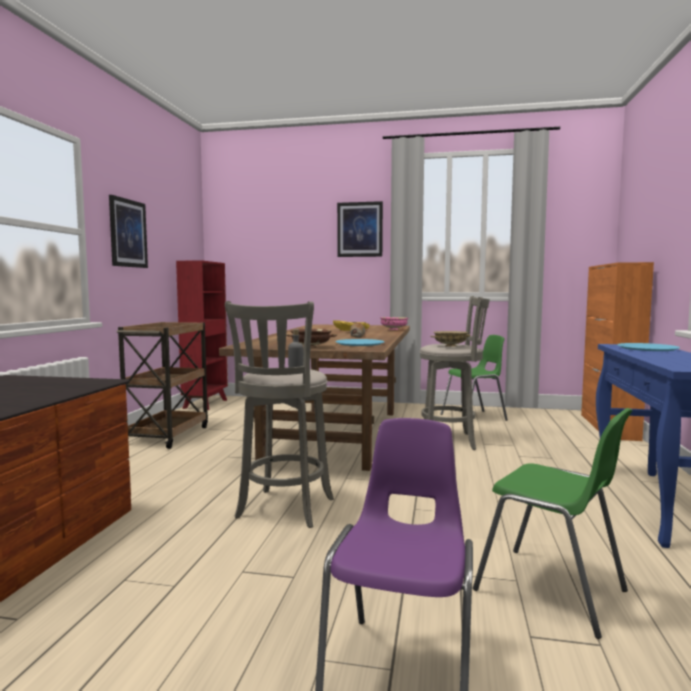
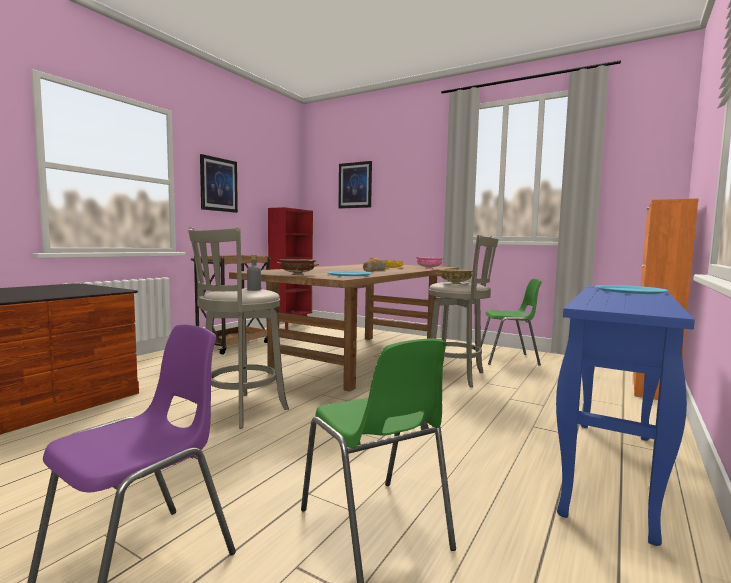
camera: 20 degrees right, 0 degrees up
(360, 229) = (422, 179): picture -> picture (355, 185)

